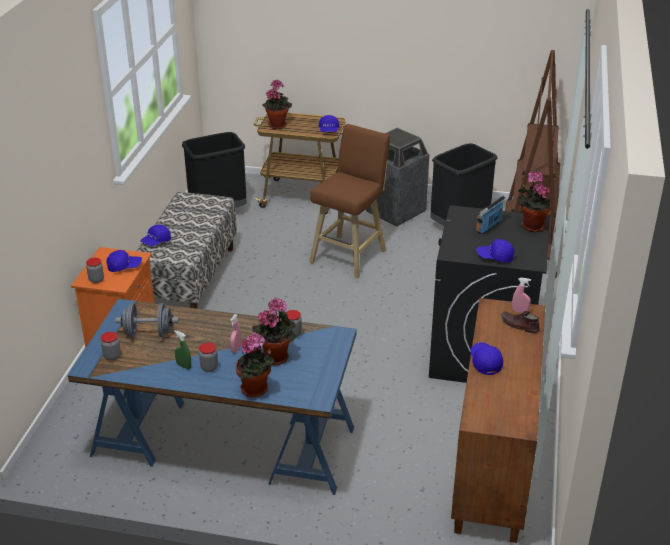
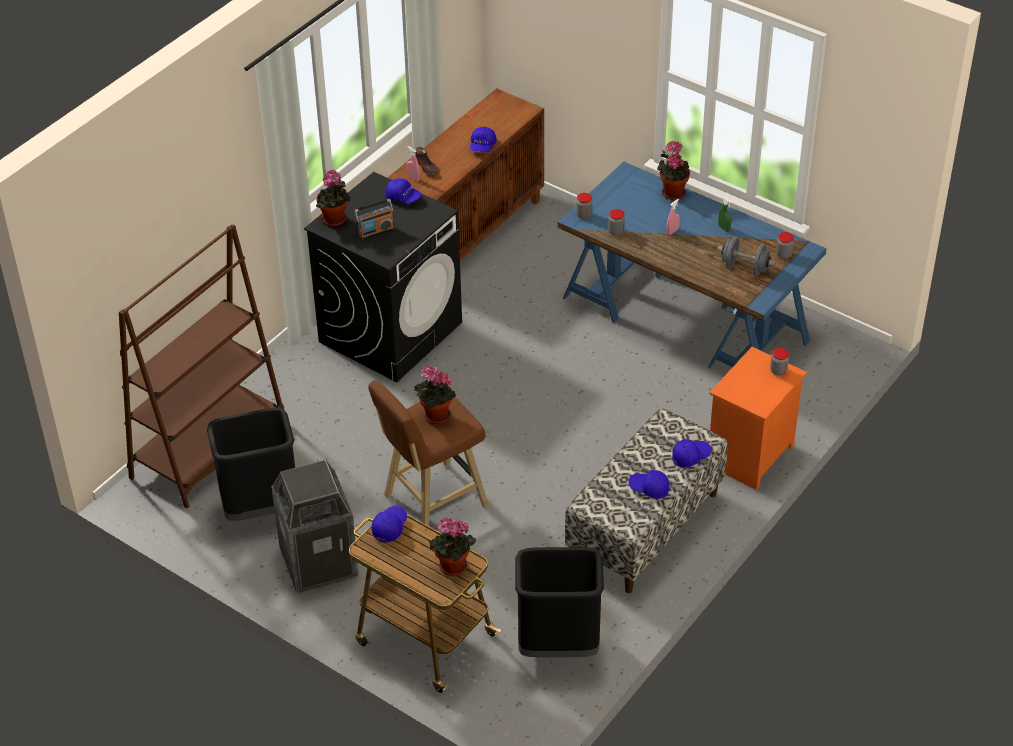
camera: 155 degrees left, 10 degrees up
(124, 266) = (744, 380): blue cap -> blue cap (649, 488)
(209, 367) = (702, 221): jar -> jar (584, 215)
(277, 356) = (641, 215): potted plant -> potted plant (435, 416)

